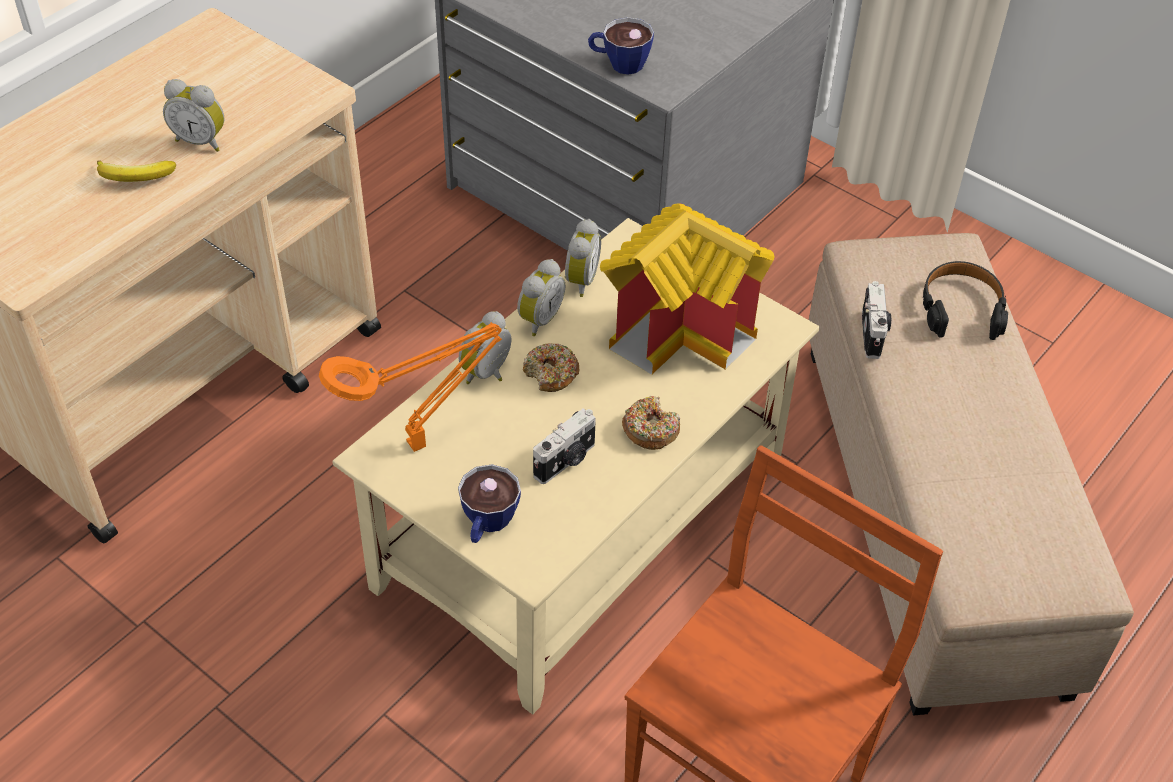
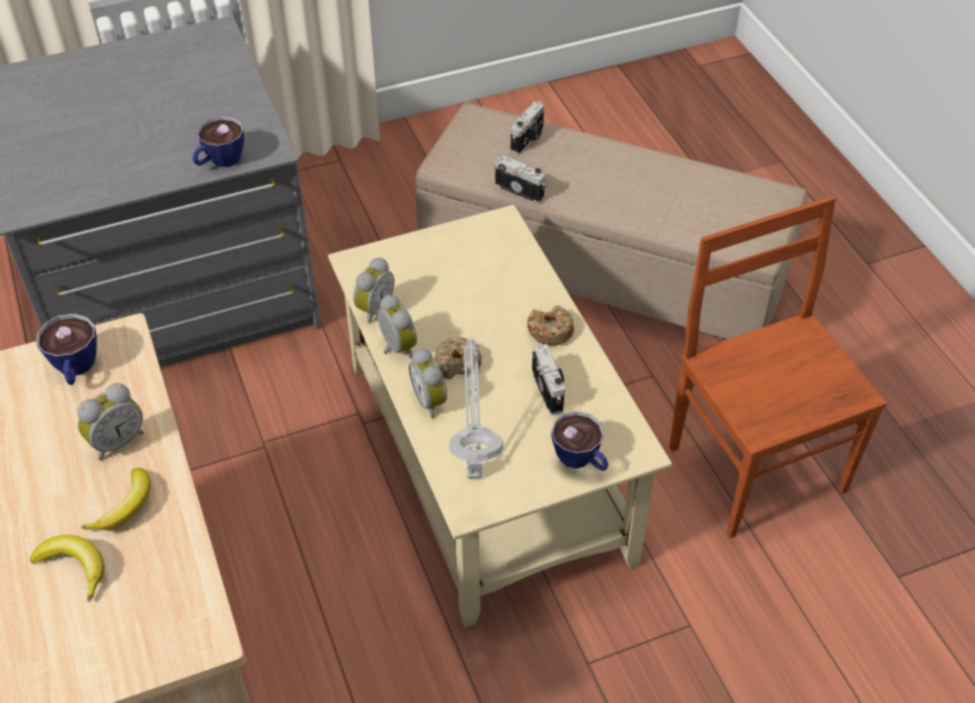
camera: 60 degrees left, 0 degrees up
(61, 177) = (74, 567): none -> banana
(265, 83) = (76, 369): none -> cup
(422, 442) = (474, 469): orange table lamp -> grey table lamp
(579, 280) = (373, 308): alarm clock -> alarm clock turned 75 degrees clockwise
(684, 330) = (468, 273): toy house -> none
(961, 308) = (528, 140): black headphones -> camera

